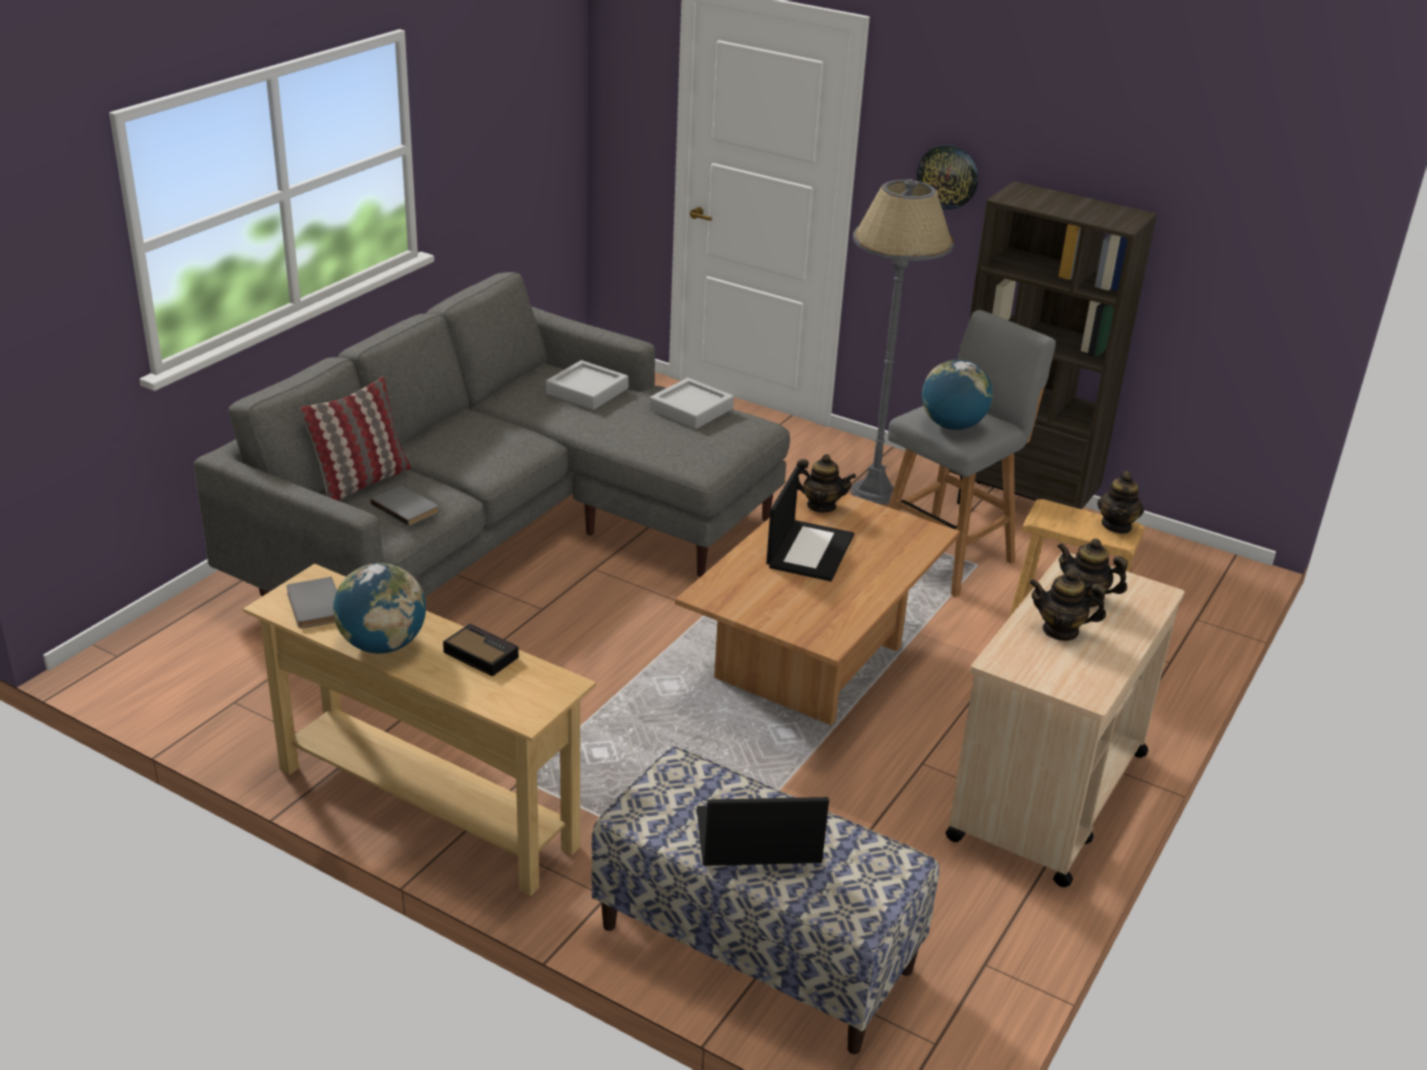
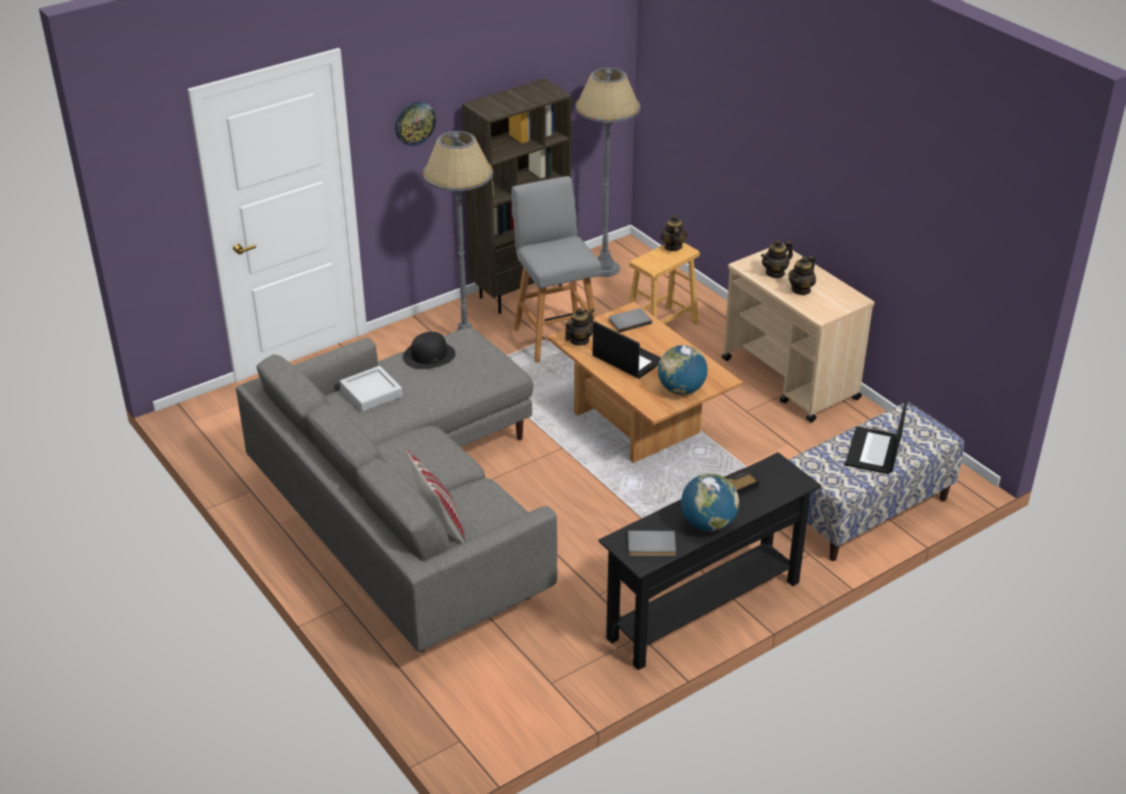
camera: 65 degrees left, 5 degrees up
(406, 507) = (491, 506): grey book -> grey book (629, 321)
(425, 808) = (705, 610): beige console table -> black console table
(691, 409) = (429, 355): grey tray -> black hat
(952, 425) = (566, 255): globe -> globe (681, 390)
(1117, 525) = (673, 247): teapot -> teapot turned 135 degrees counterclockwise
(1153, 560) = (604, 268): none -> grey floor lamp

